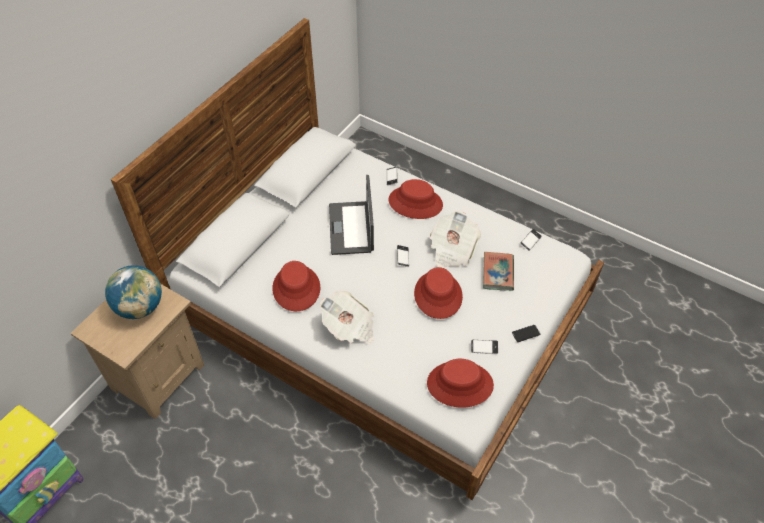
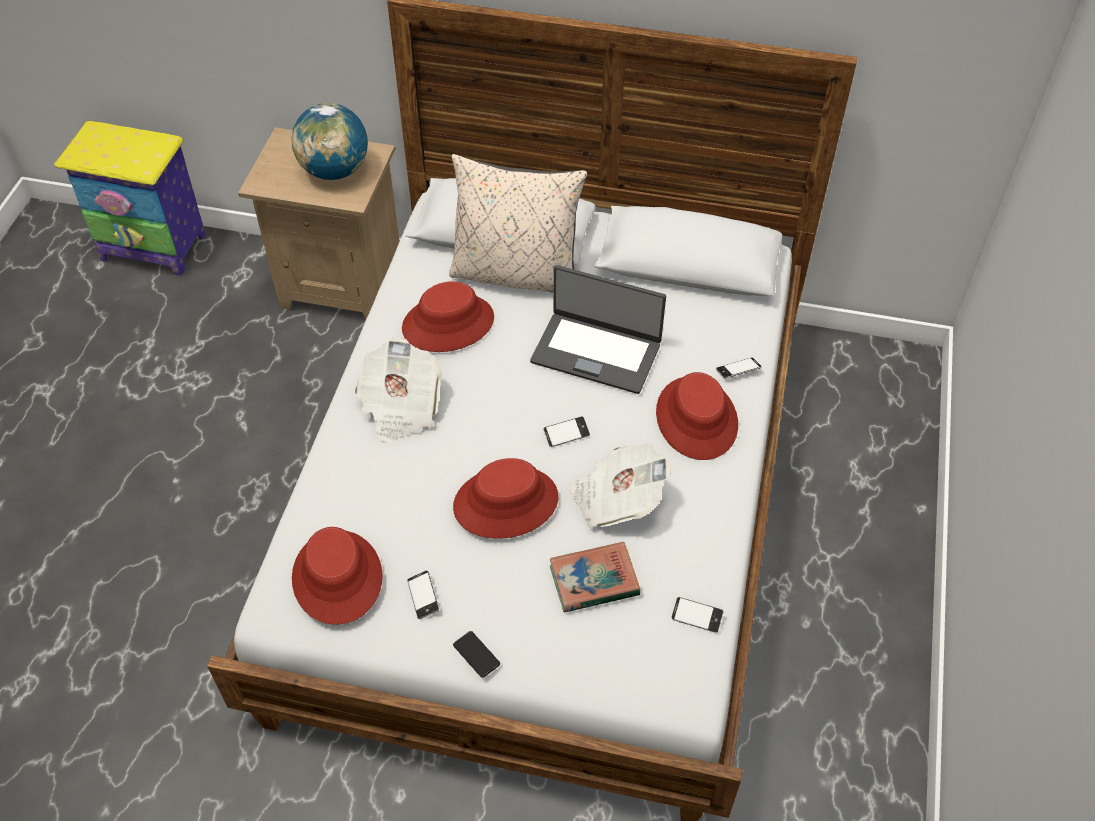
camera: 70 degrees right, 0 degrees up
(274, 246) = (516, 273): none -> beige pillow
(352, 228) = (596, 352): laptop -> laptop turned 135 degrees counterclockwise

